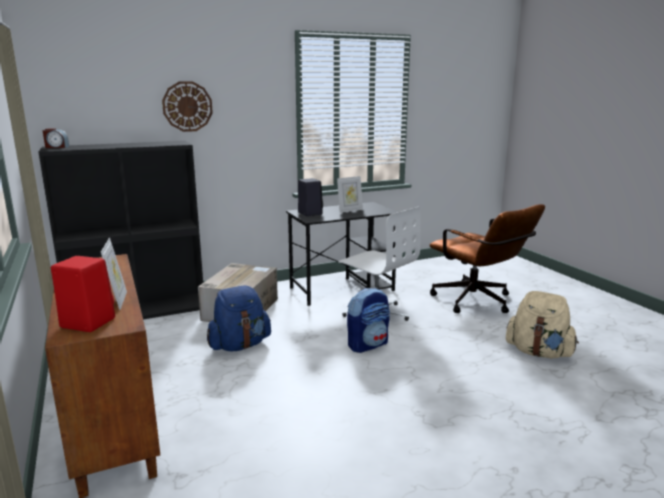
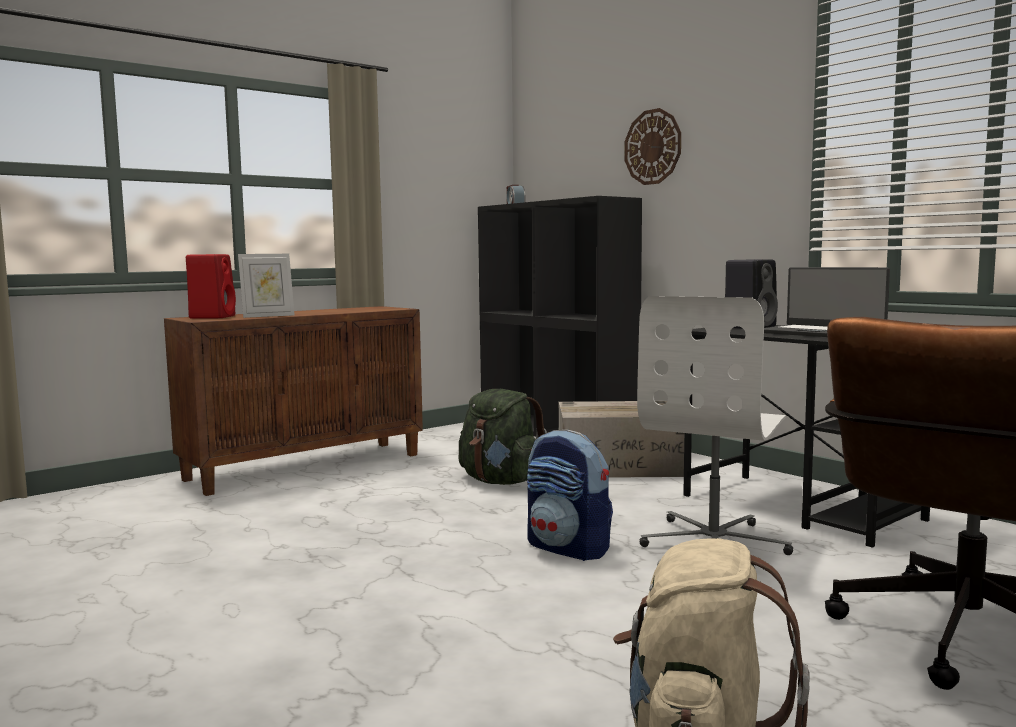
camera: 75 degrees right, 10 degrees down
(240, 345) = (501, 481): blue backpack -> green backpack
(350, 210) = (822, 333): picture frame -> laptop

